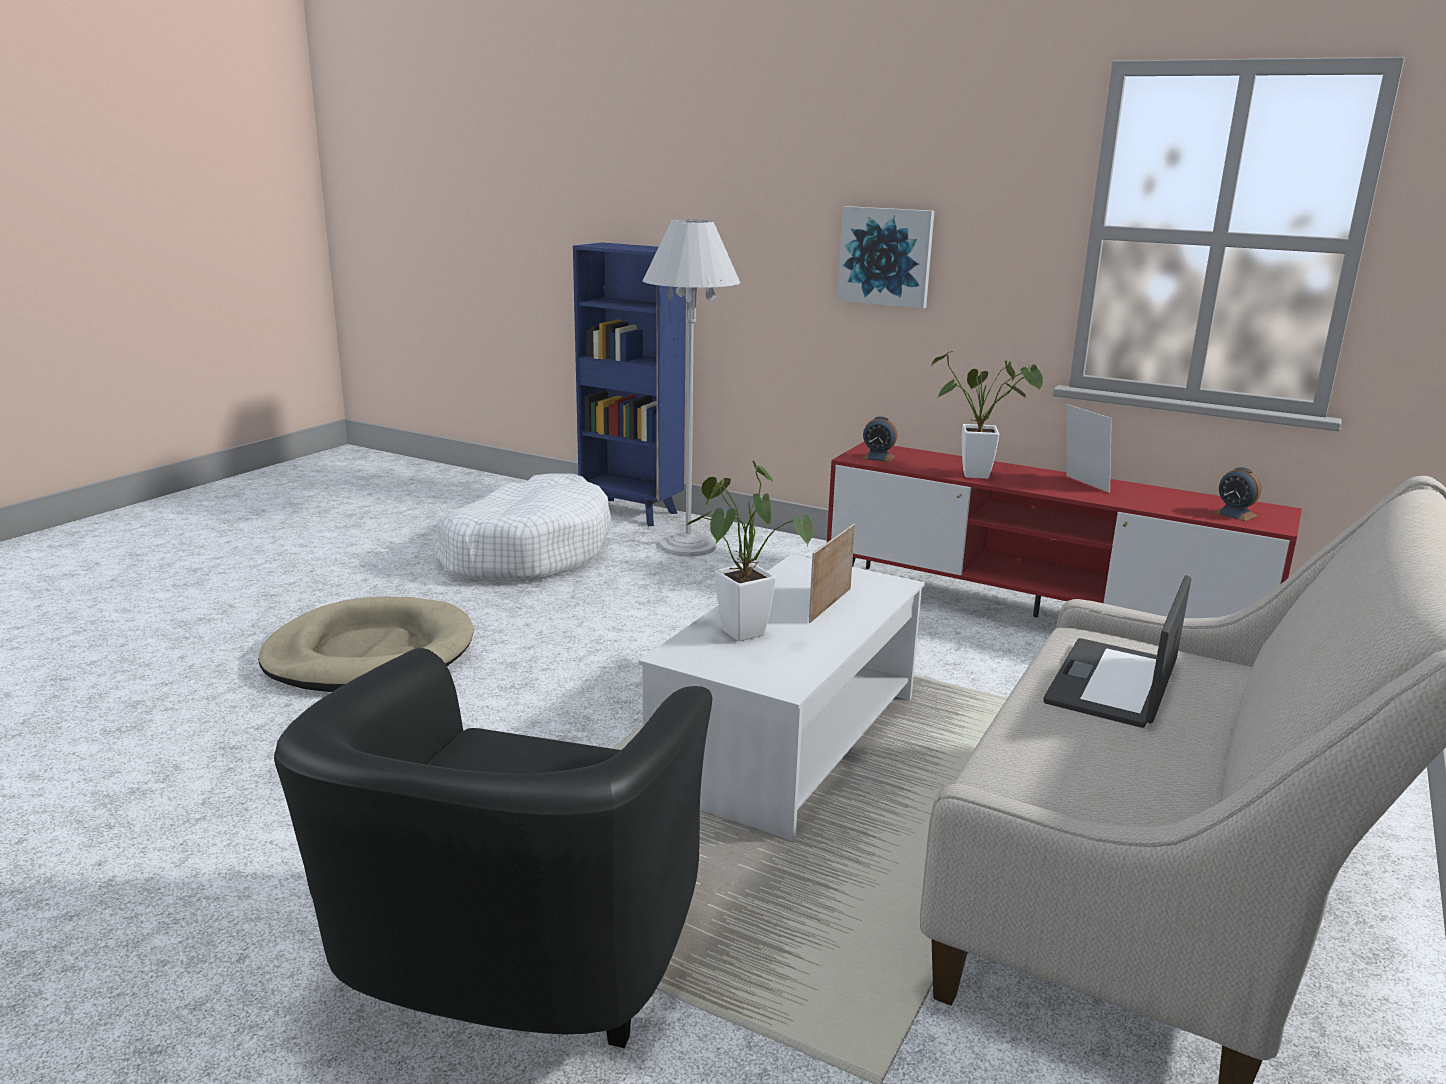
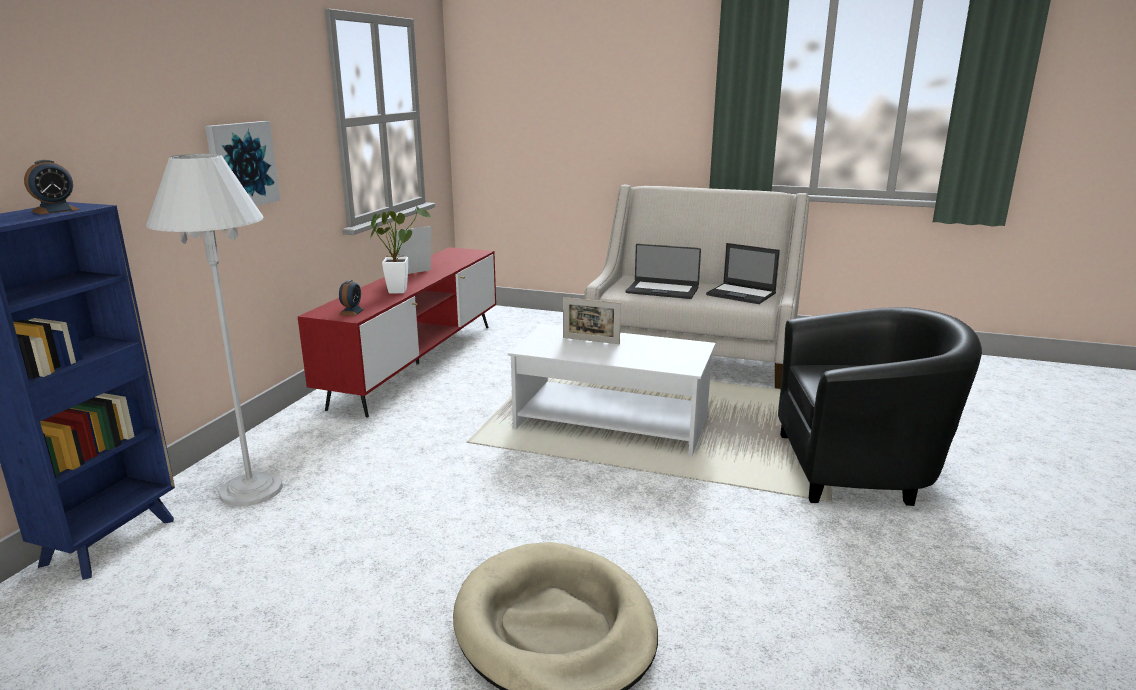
camera: 100 degrees left, 0 degrees up
(526, 552) = (246, 592): white dog bed -> none
(738, 629) = (641, 358): potted plant -> none
(1104, 778) = (742, 294): none -> laptop
(1234, 514) = (463, 255): alarm clock -> alarm clock (55, 210)

